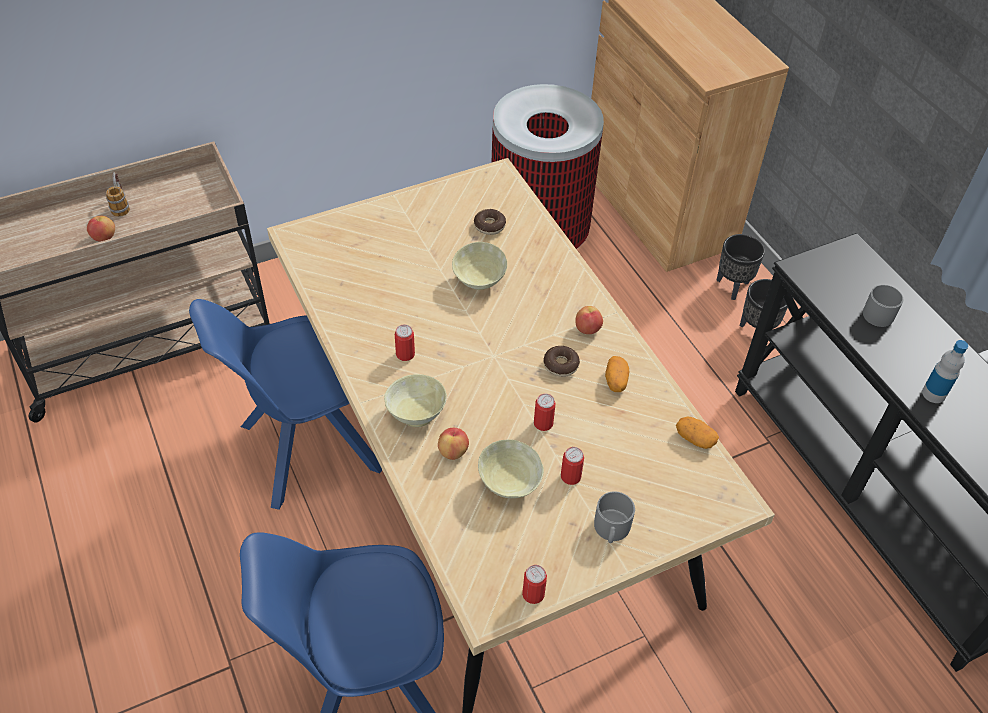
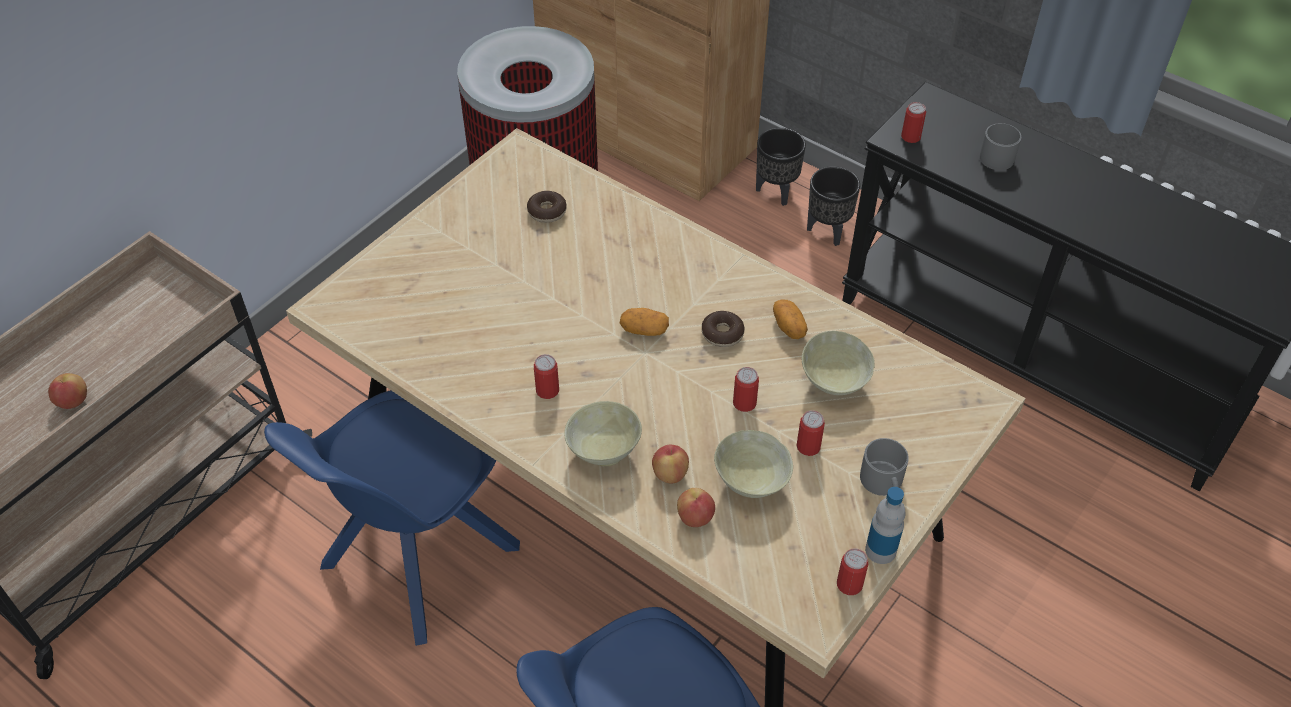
camera: 25 degrees left, 0 degrees up
(121, 205) = (67, 353): mug -> none
(478, 281) = (575, 278): beige bowl -> beige bowl (833, 382)
(587, 329) = (725, 284): apple -> apple (695, 517)
(695, 439) = (904, 355): potato -> potato (644, 330)
(814, 272) = (911, 137): none -> can
(933, 394) = (1093, 217): bottle -> bottle (880, 550)

